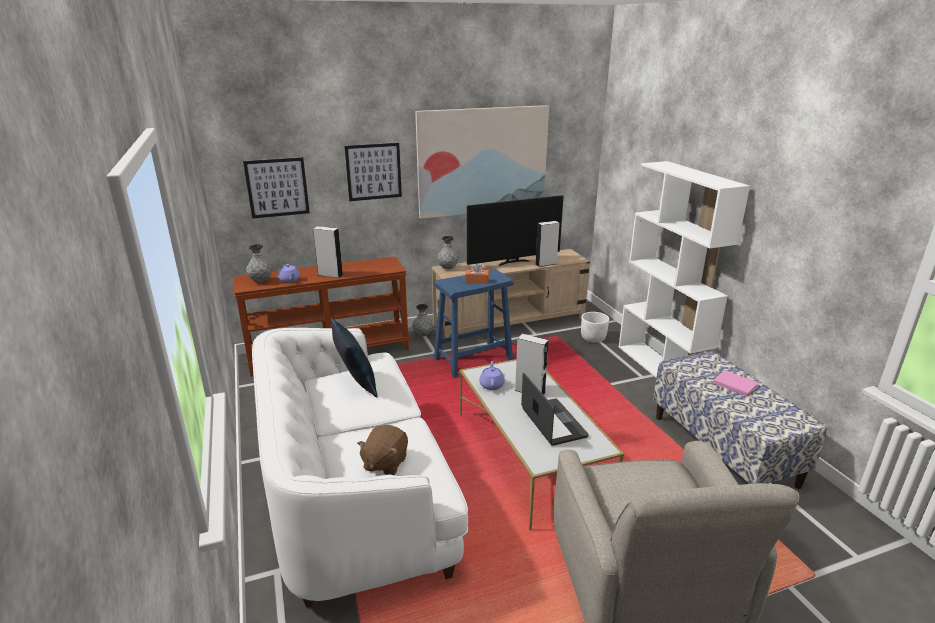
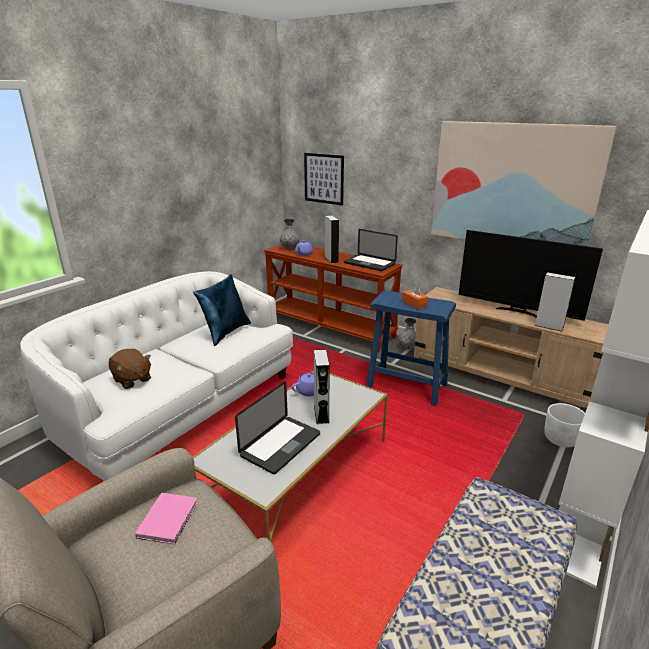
camera: 55 degrees right, 0 degrees up
(370, 265) = (369, 263): none -> laptop
(373, 171) = (397, 178): picture -> none
(385, 463) = (132, 380): brown plush toy -> brown plush toy turned 120 degrees counterclockwise
(448, 268) = (444, 293): grey vase -> none
(734, 384) = (507, 565): pink book -> pink book (169, 518)

